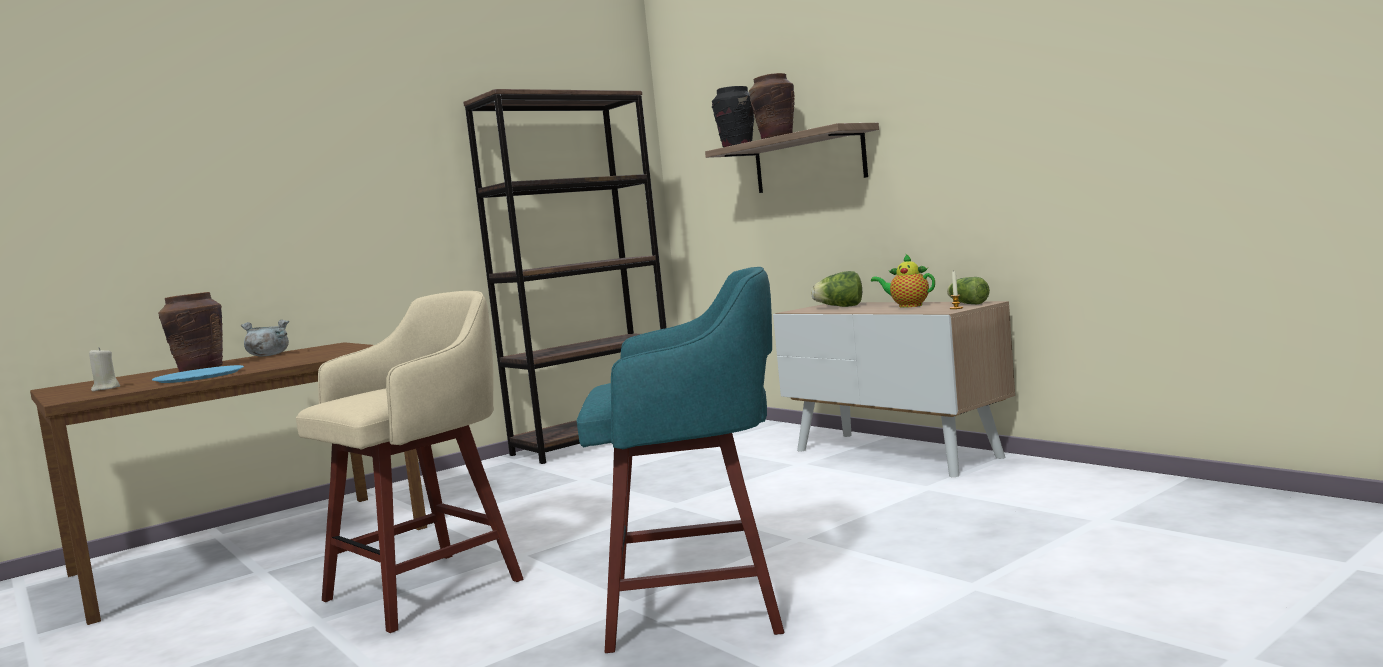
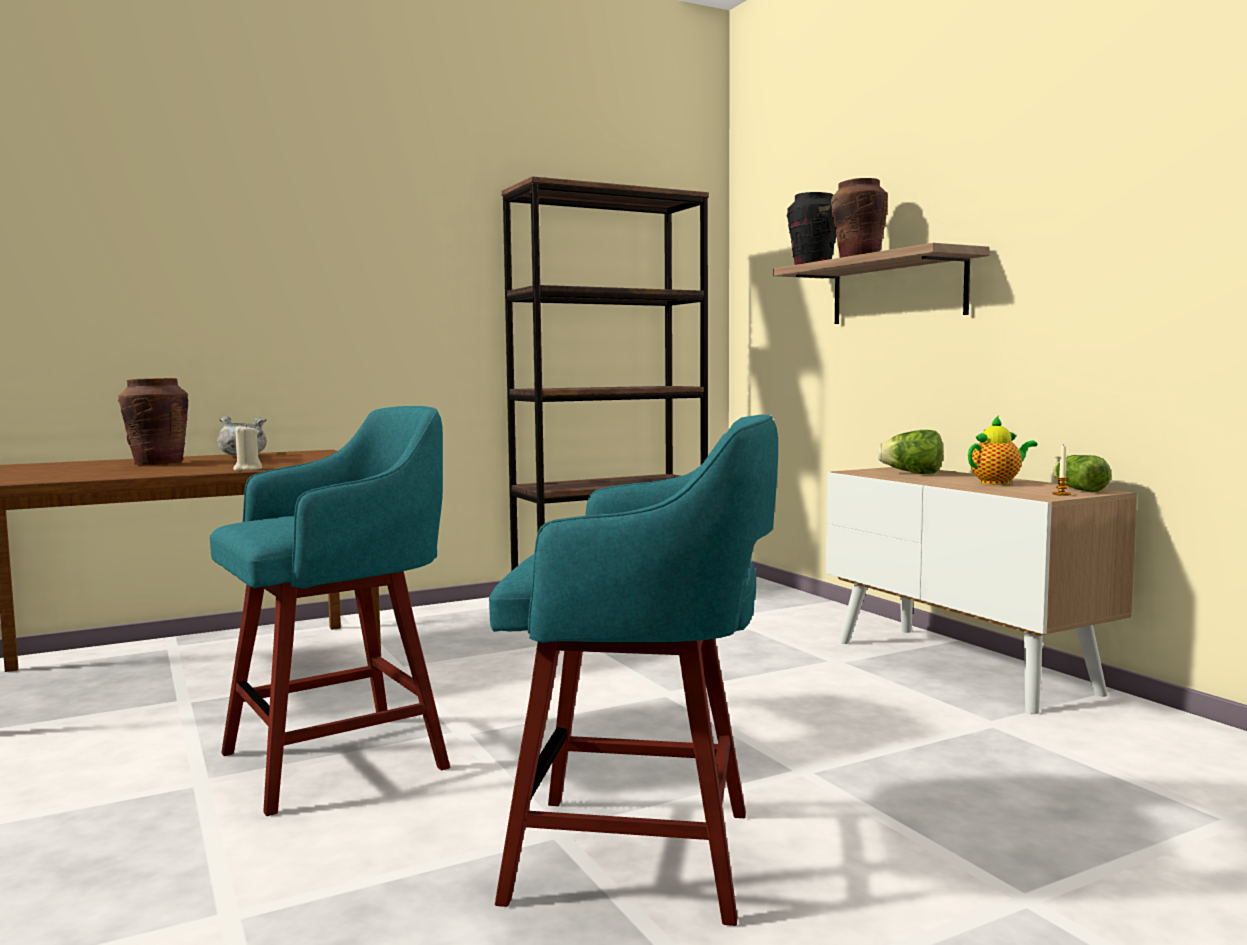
camera: 10 degrees right, 0 degrees up
(105, 389) = (41, 474): beige candle -> beige candle (247, 469)
(199, 376) = (142, 472): blue plate -> none
(429, 588) = (342, 759): beige stool -> turquoise stool
(907, 306) = (998, 483): teapot -> teapot turned 120 degrees clockwise

